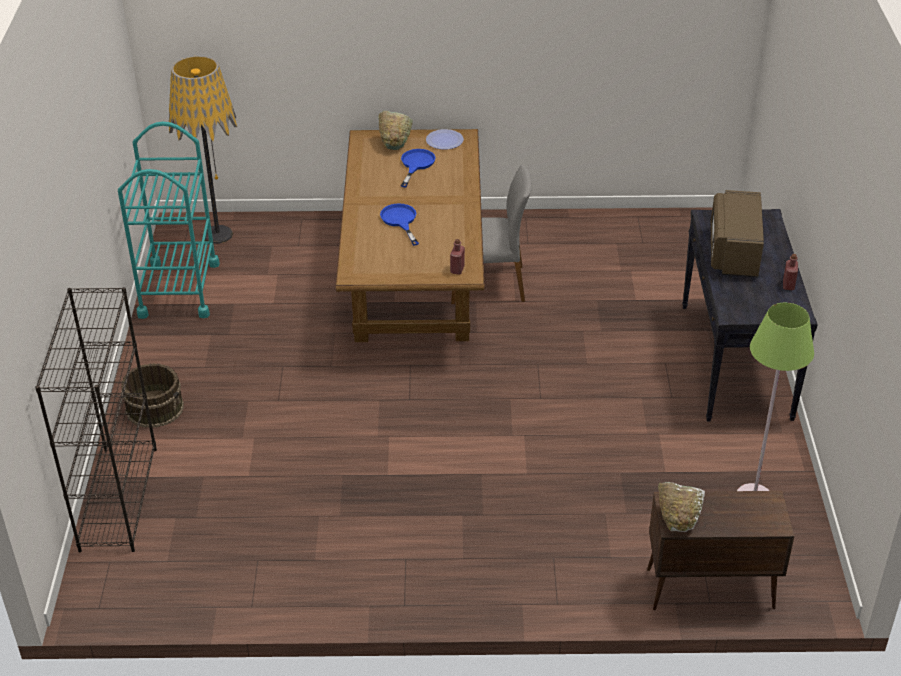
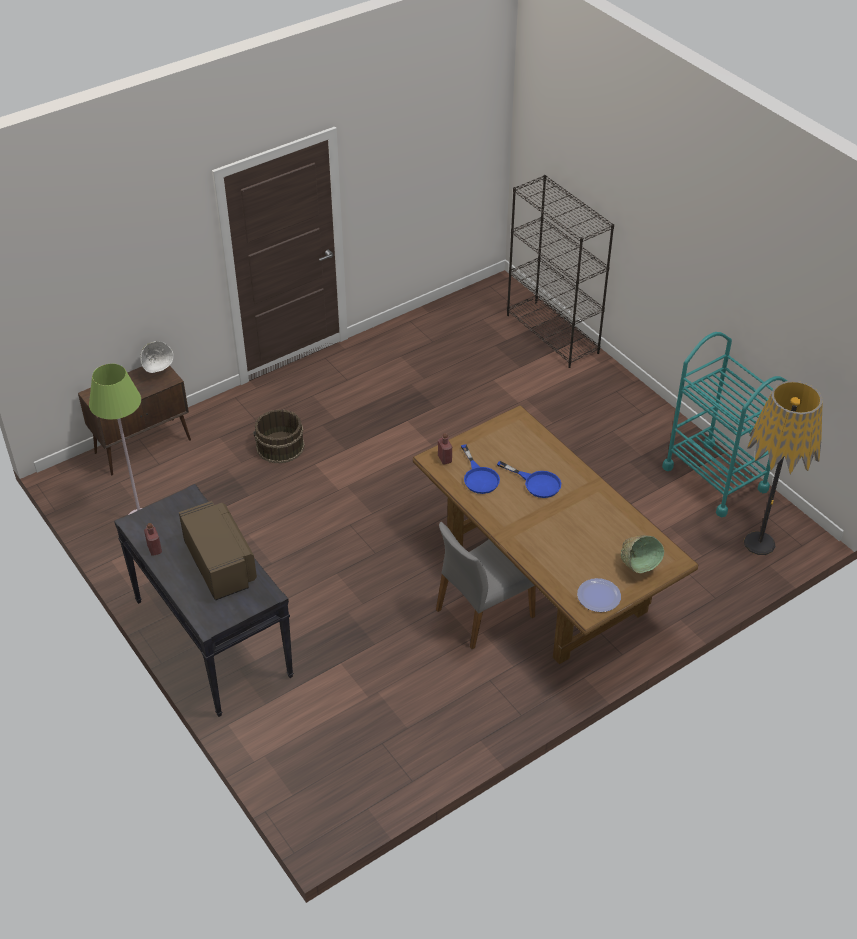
camera: 145 degrees right, 5 degrees up
(155, 408) = (605, 390): brown bucket -> brown bucket (280, 447)
(416, 165) = (591, 551): blue frying pan -> blue frying pan (479, 477)

